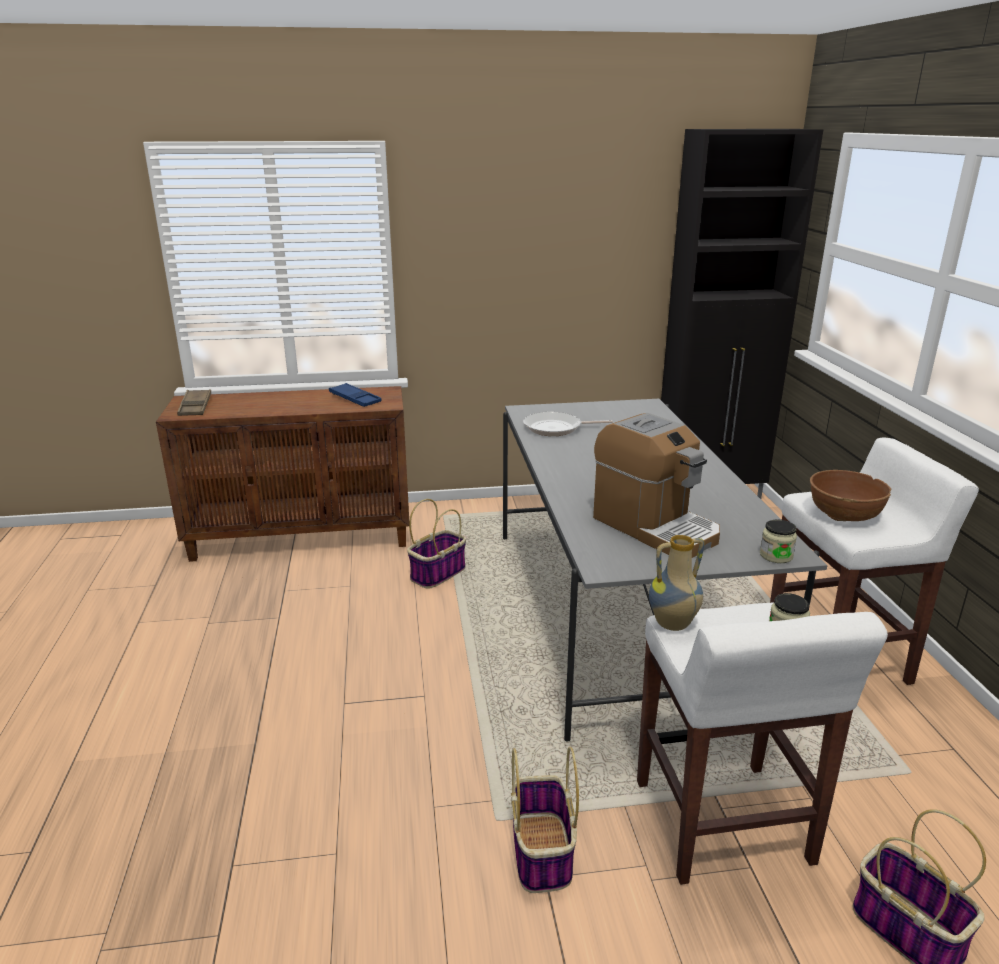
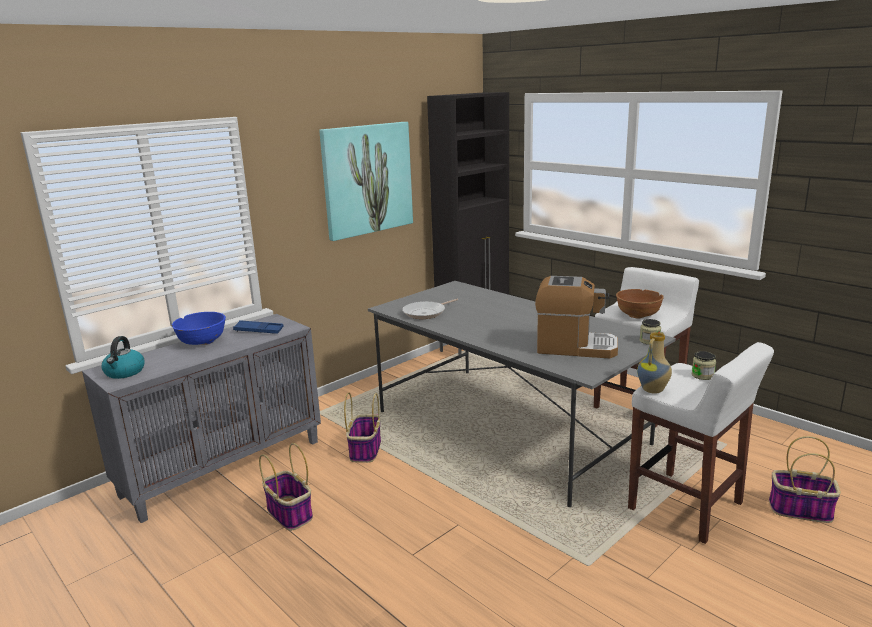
camera: 35 degrees left, 5 degrees down
(195, 407) = (124, 372): brown tray -> kettle
(294, 396) = (202, 342): none -> blue bowl
(303, 537) = (224, 467): brown cabinet -> grey cabinet
(542, 853) = (631, 568): basket -> basket (290, 514)
(568, 239) = (367, 179): none -> picture

